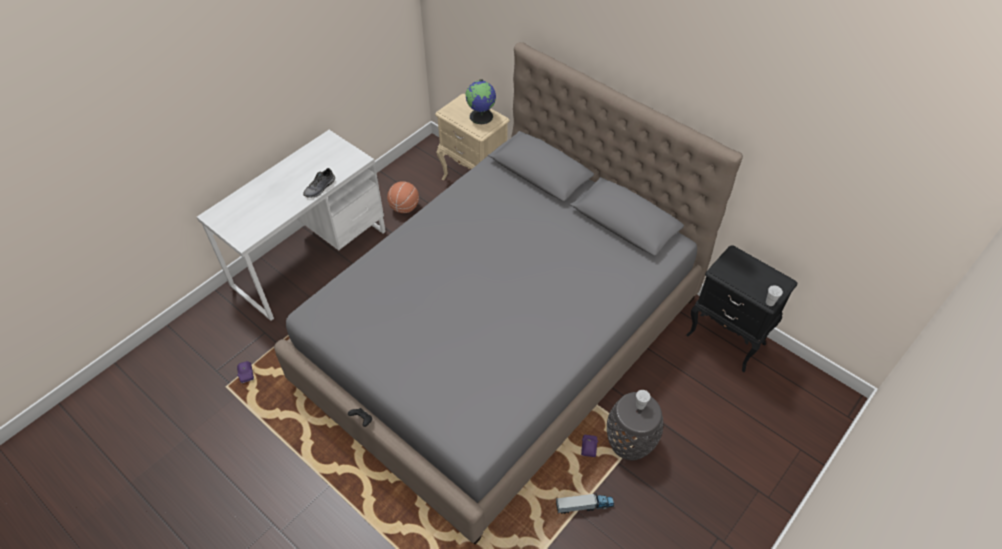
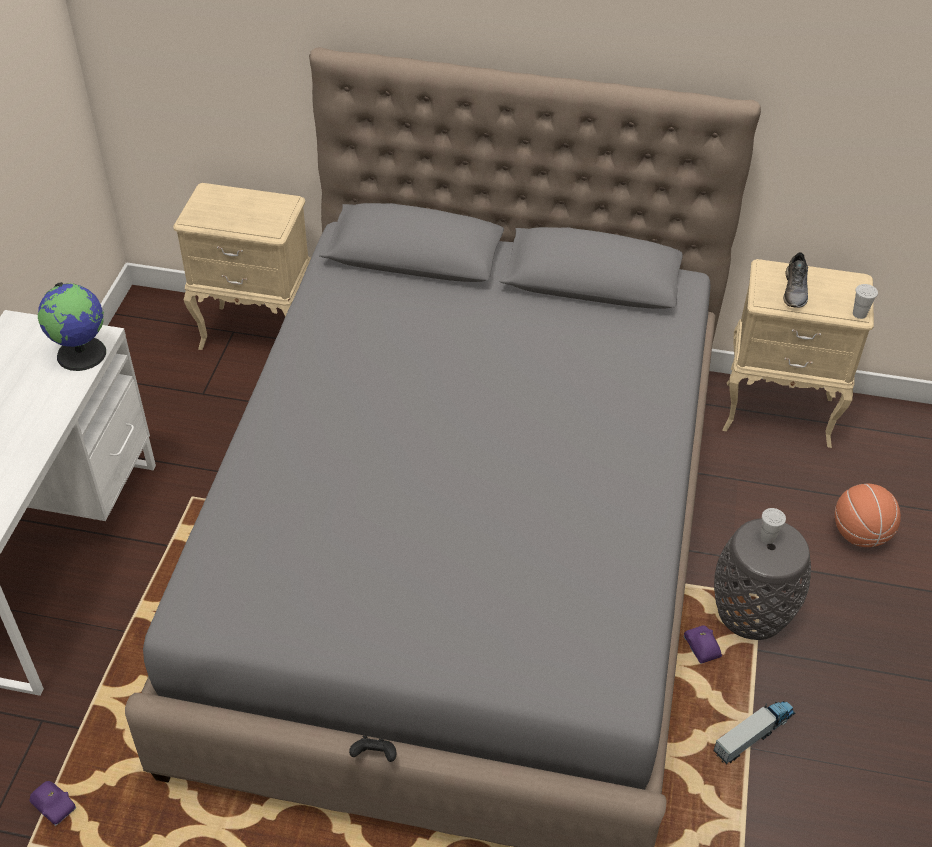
camera: 30 degrees left, 5 degrees down
(320, 188) = (59, 407): grey shoe -> grey shoe (795, 290)
(404, 207) = (164, 415): basketball -> basketball (859, 534)
(481, 116) = (257, 207): globe -> globe (82, 353)
(726, 339) = (778, 414): black nightstand -> beige nightstand

